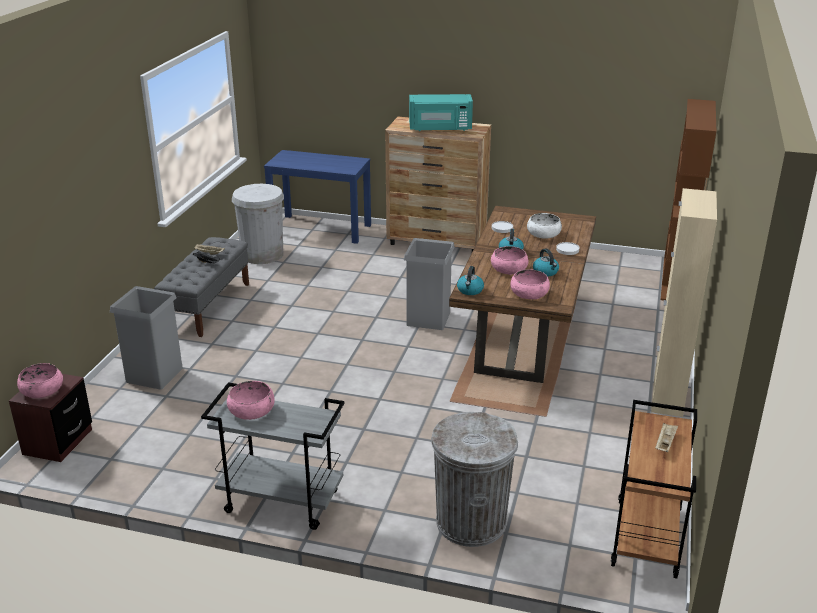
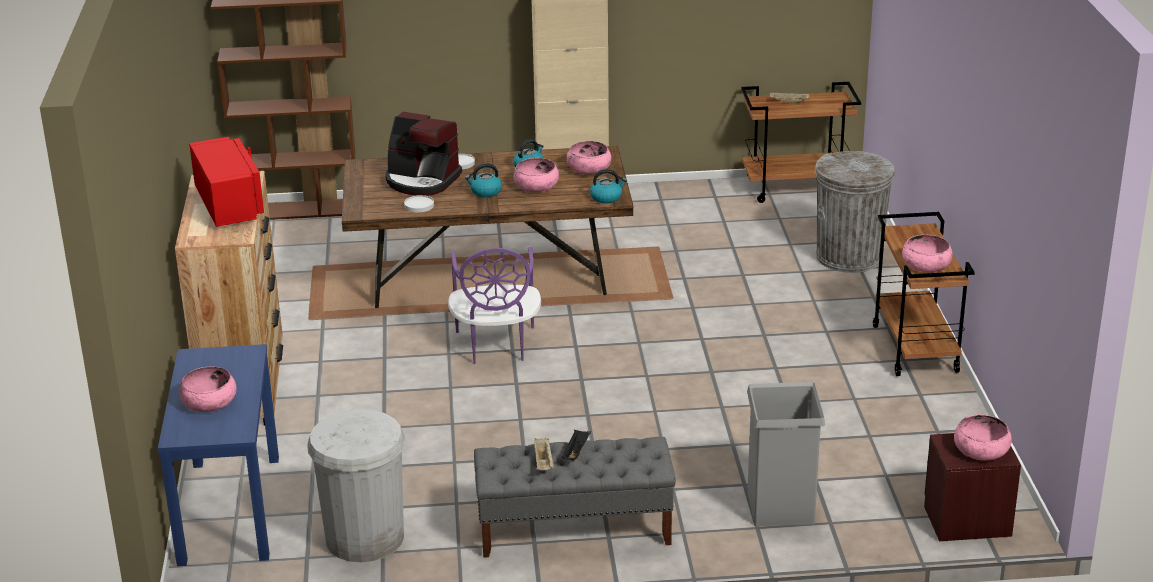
camera: 110 degrees left, 0 degrees up
(280, 502) = (916, 349): grey cart -> brown cart
(310, 160) = (209, 402): none -> pink bowl
(428, 318) = (496, 346): grey trash can -> purple chair
(440, 128) = (230, 204): turquoise microwave -> red microwave
(543, 234) = (422, 181): white bowl -> coffee machine

